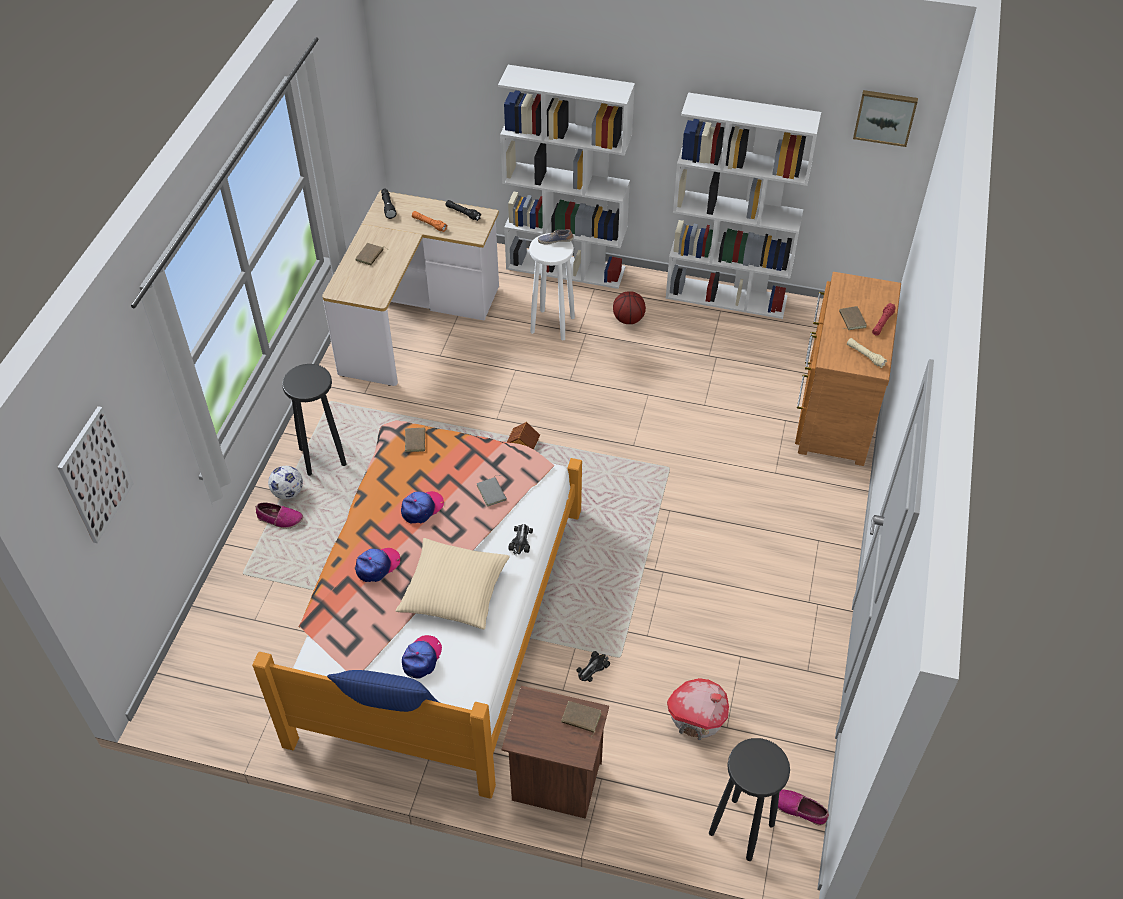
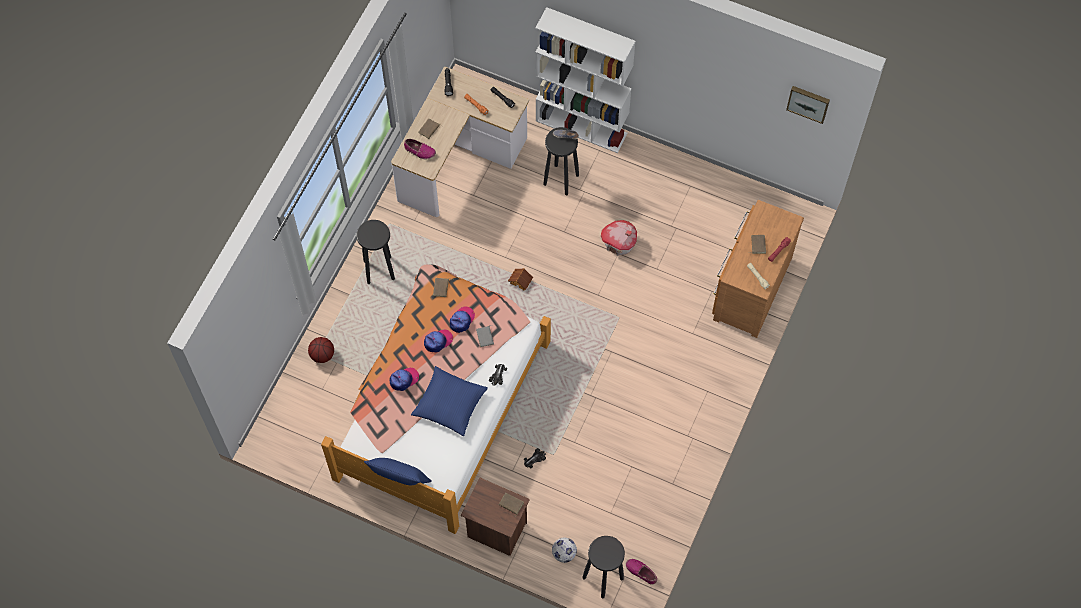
camera: 10 degrees right, 15 degrees up
(95, 475) = (241, 326): picture -> none
(280, 519) = (345, 315): shoe -> shoe (419, 151)
(288, 493) = (352, 295): football -> football (564, 553)
(422, 658) = (423, 447): cap -> cap (462, 320)
(454, 591) = (450, 404): beige pillow -> blue pillow
(552, 325) = (561, 180): white stool -> black stool
(628, 319) = (619, 183): basketball -> basketball (322, 355)
(697, 719) = (593, 504): toy house -> toy house (619, 243)
(727, 297) = (698, 174): white bookcase -> none

